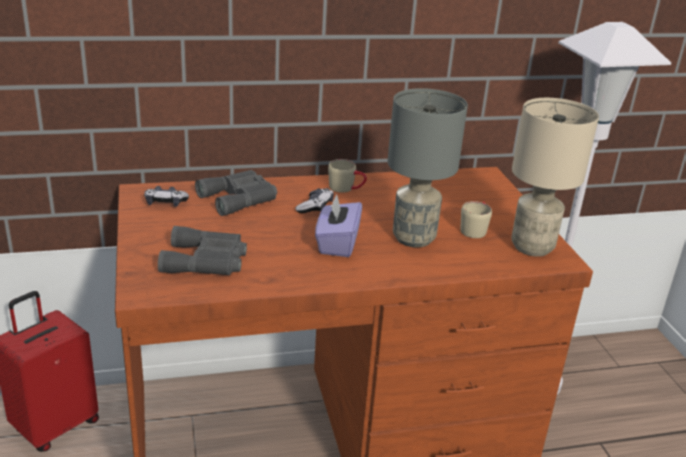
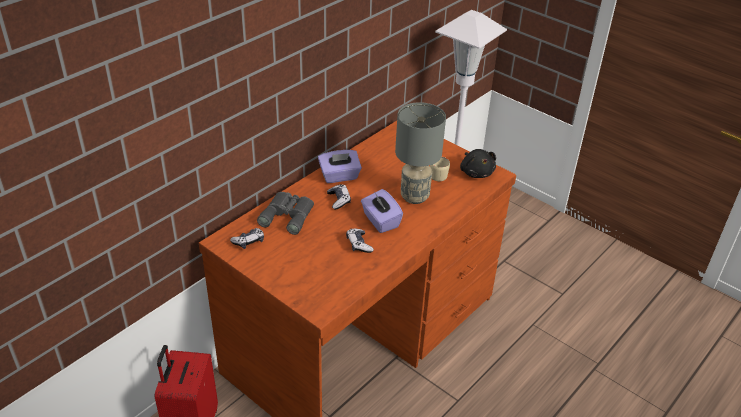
camera: 35 degrees left, 10 degrees up
(207, 261) = (327, 270): grey binoculars -> none
(279, 253) = (359, 244): none -> game controller
(346, 188) = (339, 176): beige mug -> purple tissue box
(533, 247) = (476, 172): beige table lamp -> black plush toy

